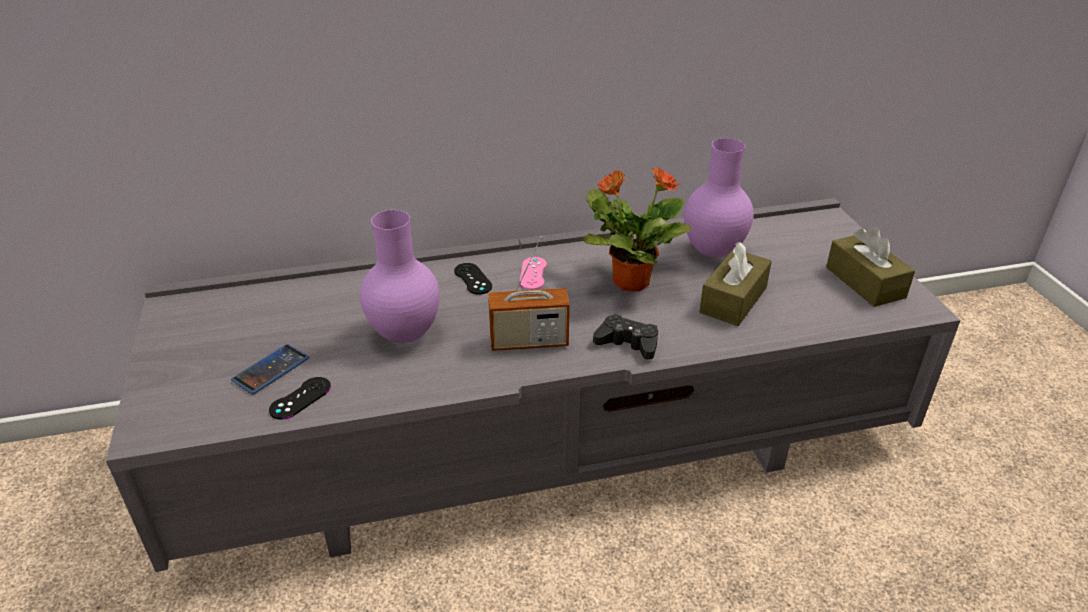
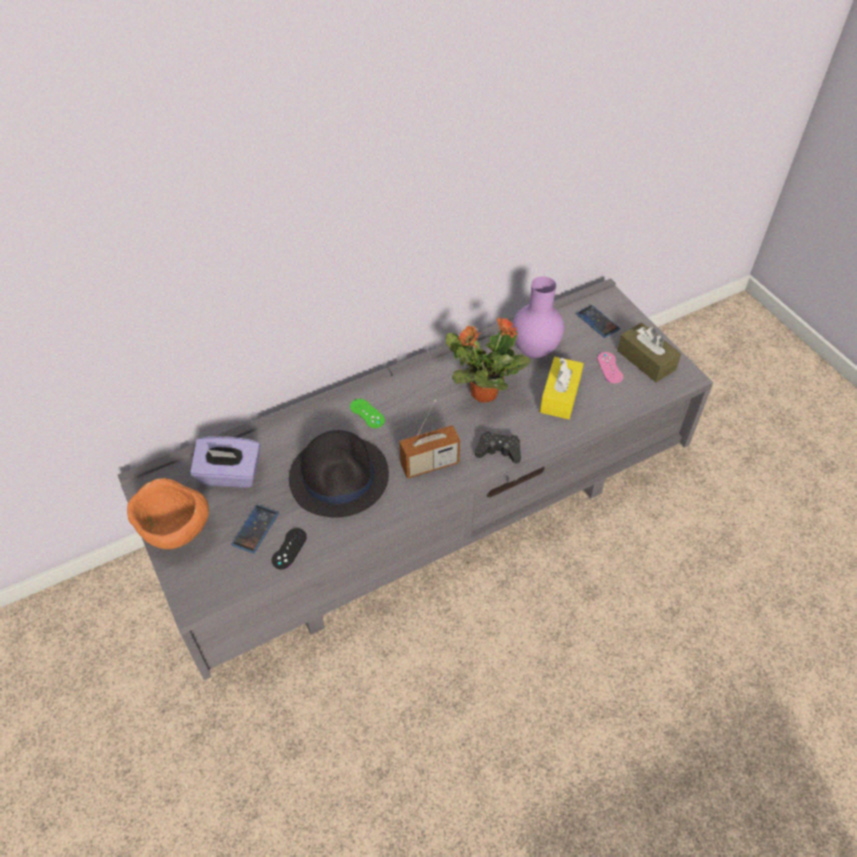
camera: 15 degrees left, 15 degrees up
(174, 355) = (176, 532): none -> orange bowl
(274, 310) = (230, 475): none -> purple tissue box
(406, 334) = (339, 476): purple vase -> black hat
(473, 279) = (367, 413): black game controller -> green game controller
(533, 273) = (410, 399): pink game controller -> pink game controller (610, 368)
(733, 300) = (560, 395): brown tissue box -> yellow tissue box
(806, 236) = (597, 322): none -> phone

